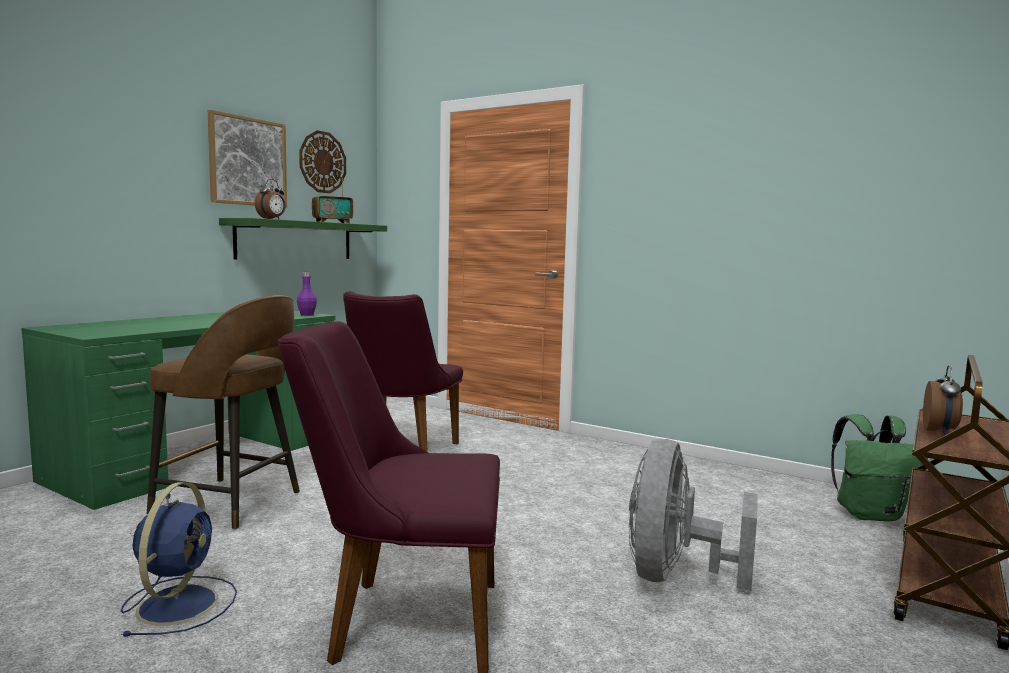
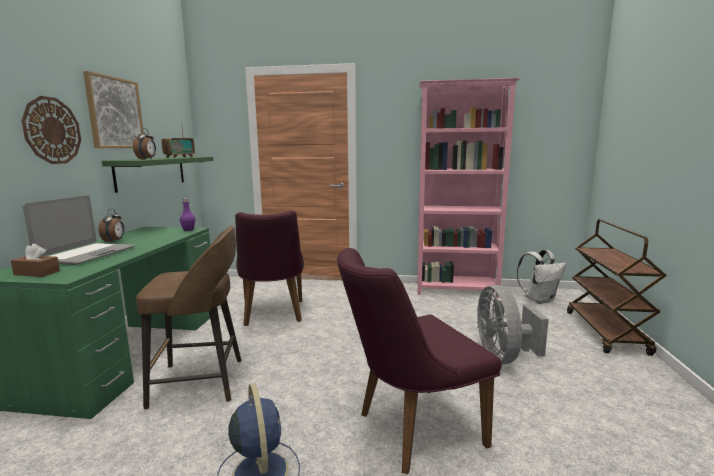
camera: 25 degrees left, 5 degrees up
(81, 330) = (37, 273): none -> brown tissue box
(156, 322) = (87, 254): none -> laptop
(322, 162) = (161, 111): wall clock -> wall clock (52, 130)
(721, 473) = (457, 290): none -> pink bookcase
(870, 514) = (539, 300): green backpack -> white backpack
(940, 431) = (606, 259): alarm clock -> alarm clock (114, 241)

